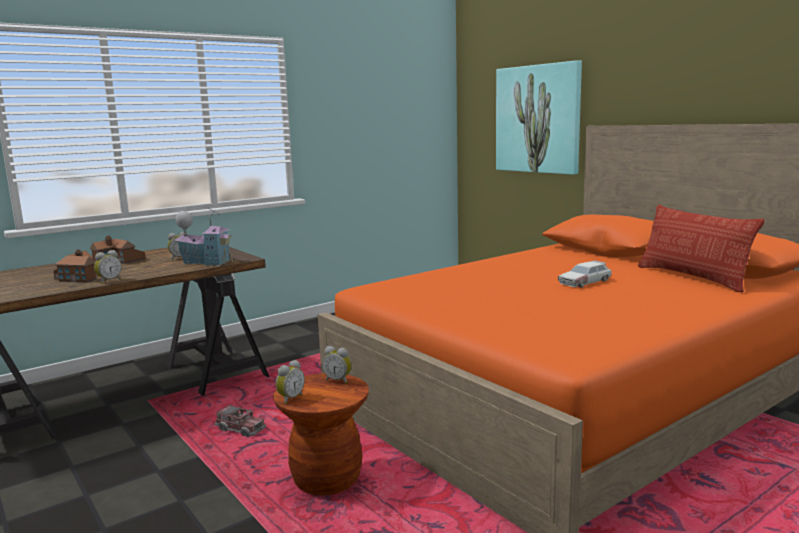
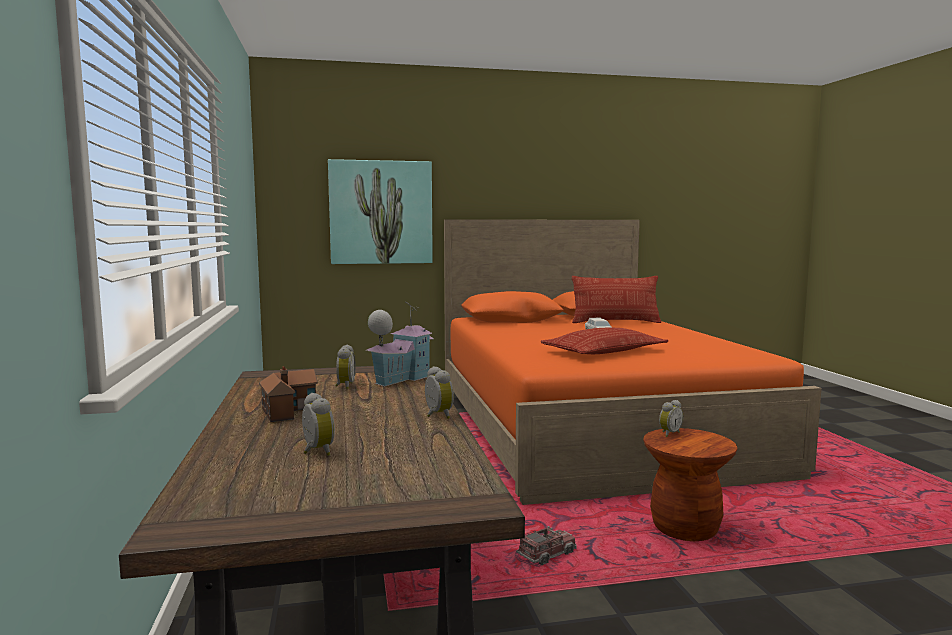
camera: 65 degrees left, 5 degrees down
(78, 278) = (379, 429): toy house -> none
(290, 398) = (703, 451): alarm clock -> alarm clock (316, 452)
(474, 295) = (604, 351): none -> pillow

